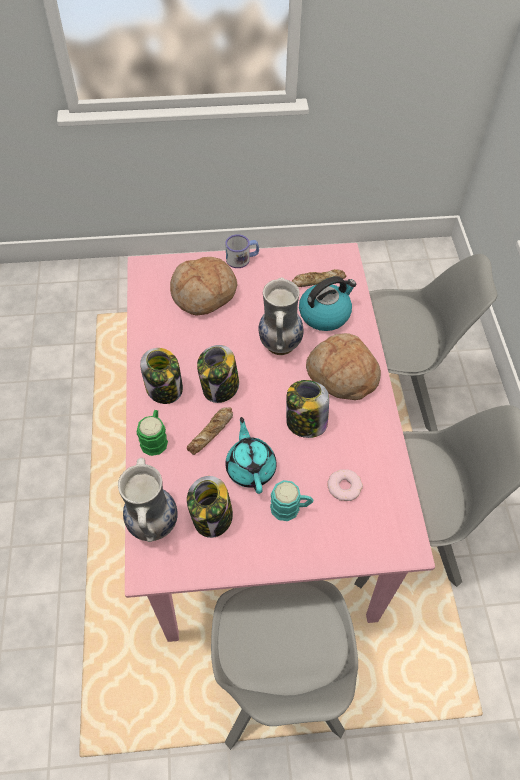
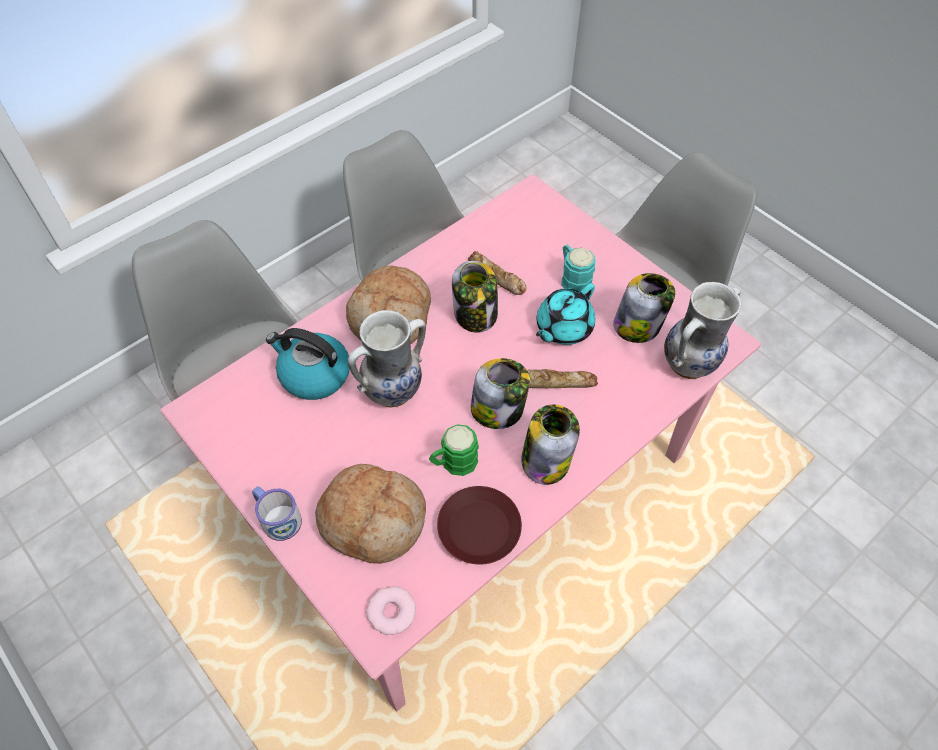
camera: 125 degrees left, 0 degrees up
(155, 438) = (609, 425): green mug -> green mug (453, 462)
(156, 333) = (479, 528): none -> brown plate
(318, 280) = (261, 410): bread -> bread (496, 277)
(344, 487) = (517, 254): donut -> donut (391, 612)

